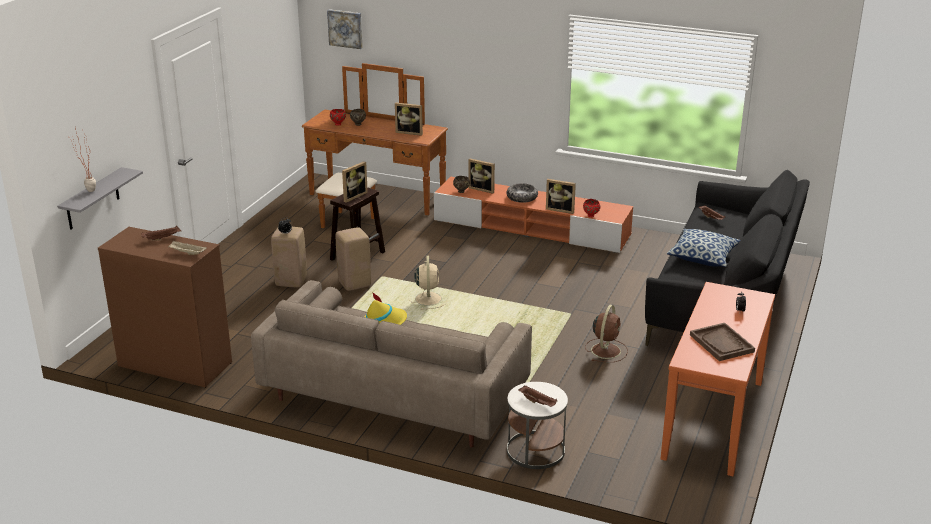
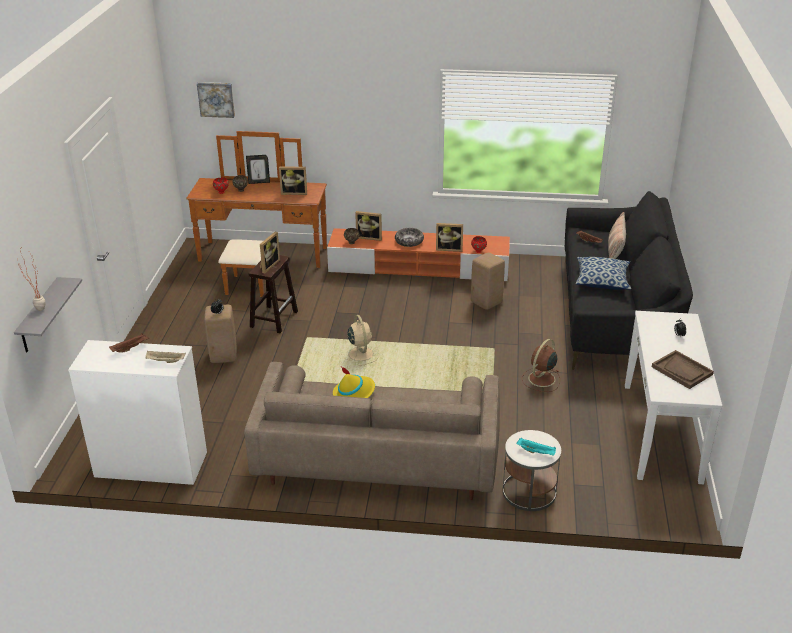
camera: 15 degrees left, 5 degrees up
(175, 364) = (151, 465): brown dresser -> white dresser
(354, 284) = (284, 349): beige stool -> beige stool (485, 302)
(380, 119) = (259, 182): none -> picture frame
(538, 402) = (536, 452): brown tray -> turquoise tray
(606, 350) = (541, 379): brown fan -> brown fan turned 150 degrees counterclockwise
(714, 419) = (662, 432): orange console table -> white console table
(737, 229) = (615, 249): none -> pillow

